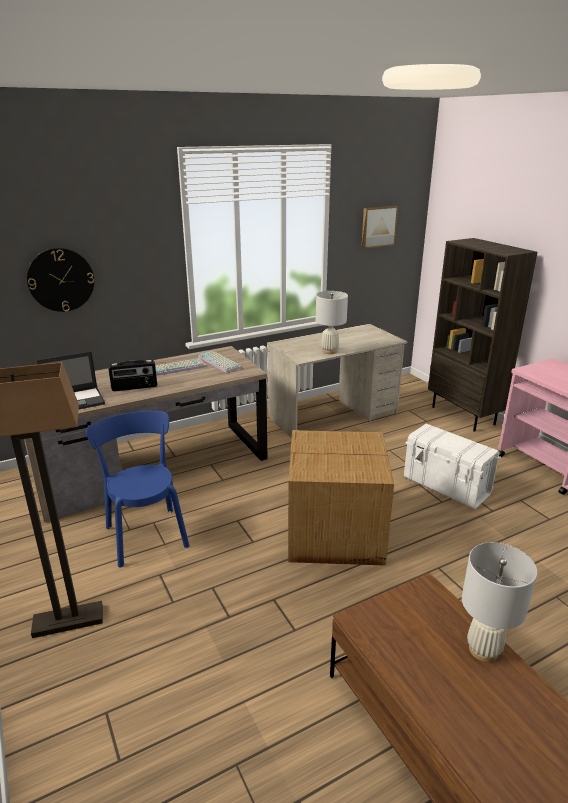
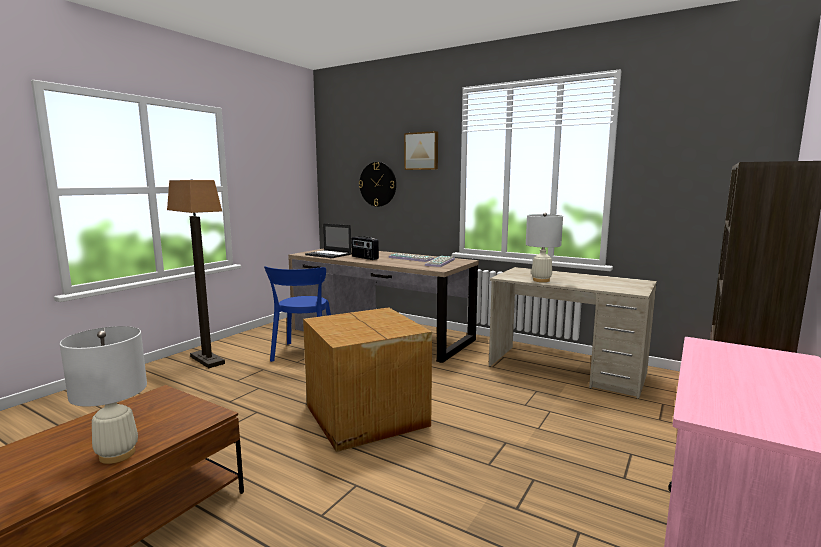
camera: 60 degrees right, 15 degrees down
(146, 534) = (303, 354): blue chair -> blue chair turned 150 degrees clockwise
(378, 226) = (694, 163): picture -> picture (422, 151)
(446, 486) = (527, 461): white storage box -> none

